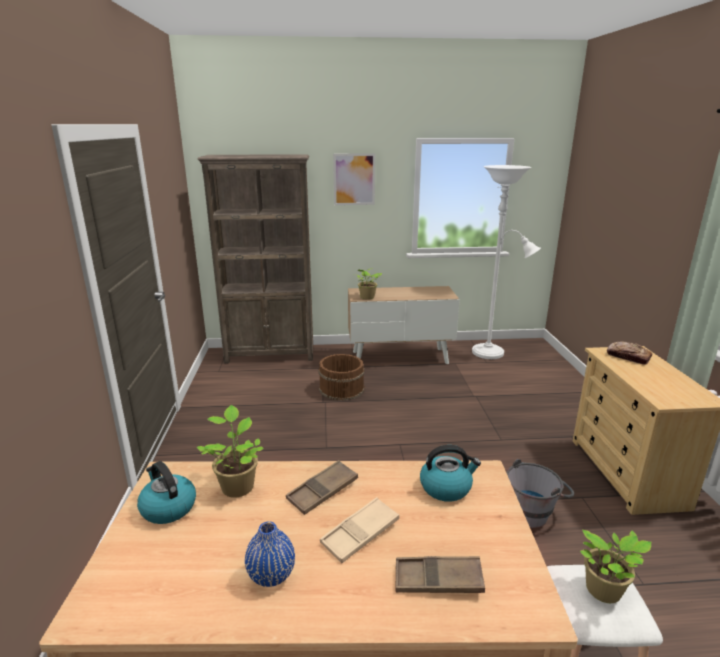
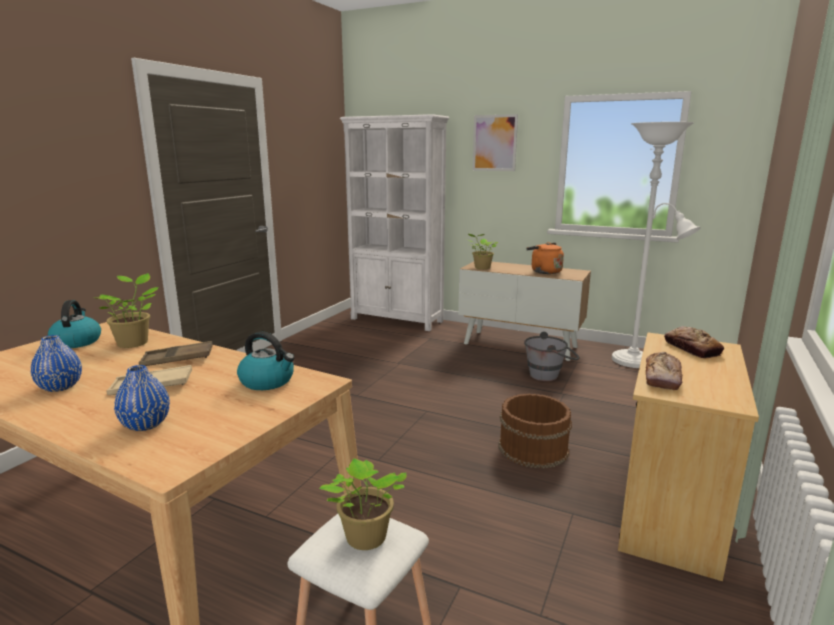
camera: 30 degrees right, 5 degrees down
(271, 354) = (397, 320): brown bookcase -> white bookcase
(341, 389) = (427, 357): brown bucket -> brown bucket (532, 448)
(419, 293) = (544, 271): none -> orange kettle
(438, 580) = (145, 424): brown tray -> blue vase
(534, 512) = (494, 505): grey bucket -> grey bucket (549, 375)
(651, 389) = (662, 378): none -> bread

